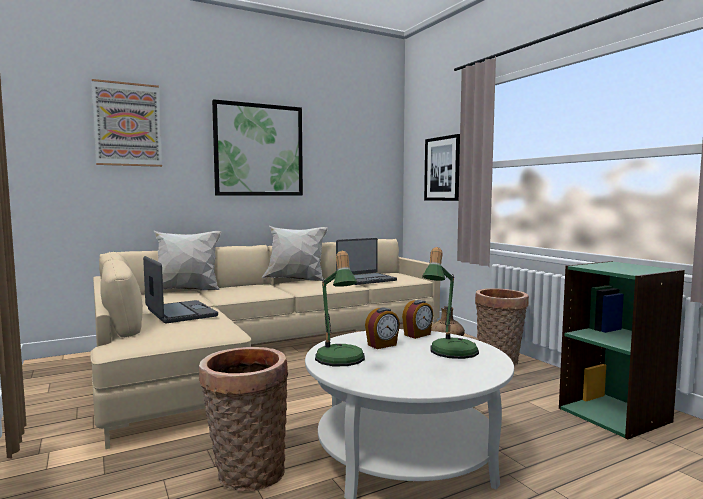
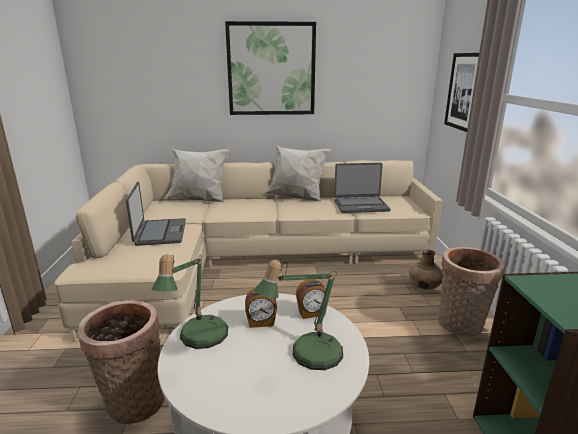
camera: 25 degrees right, 15 degrees up
(128, 124) = (153, 52): picture -> none

